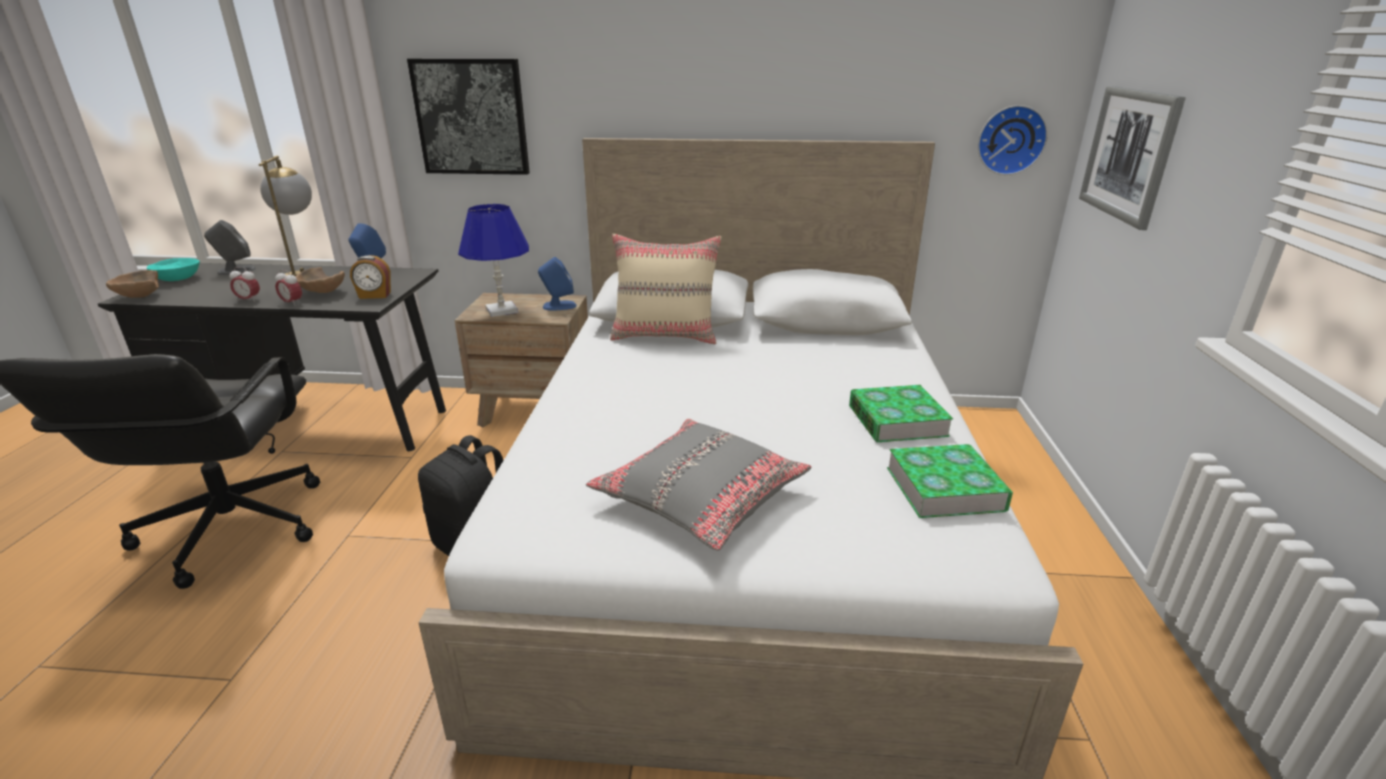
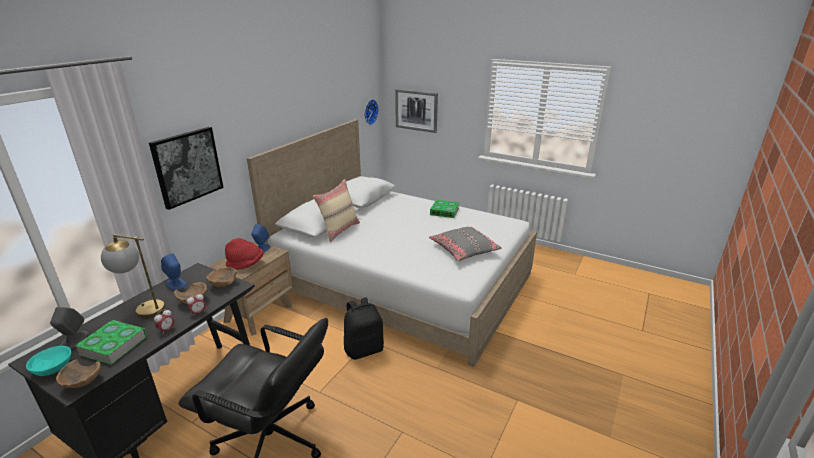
camera: 65 degrees left, 0 degrees up
(374, 295) = (223, 284): alarm clock -> brown bowl
(502, 310) = (246, 264): blue table lamp -> red hat
(944, 488) = (483, 217): book -> book (113, 345)

